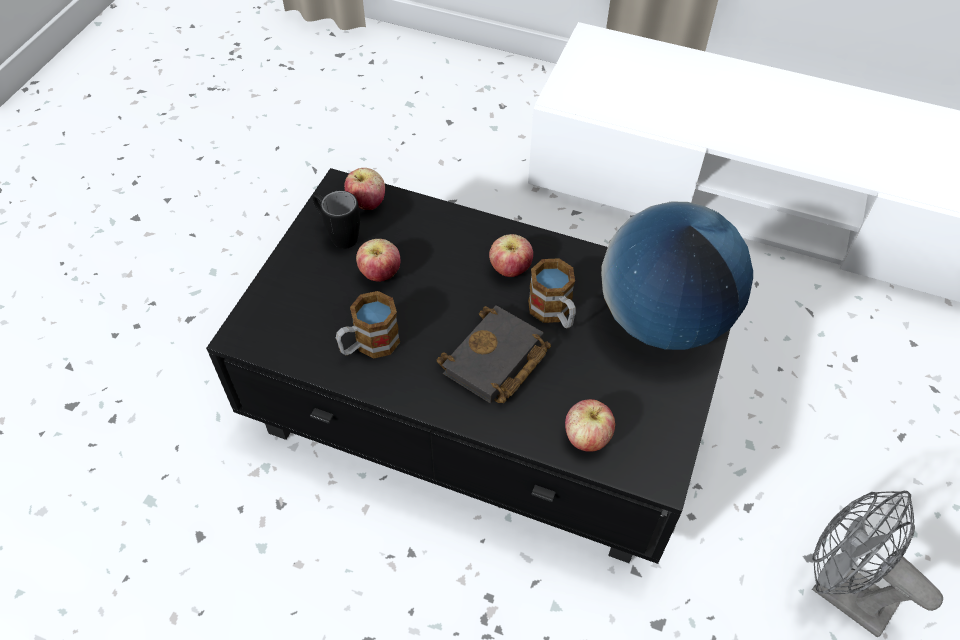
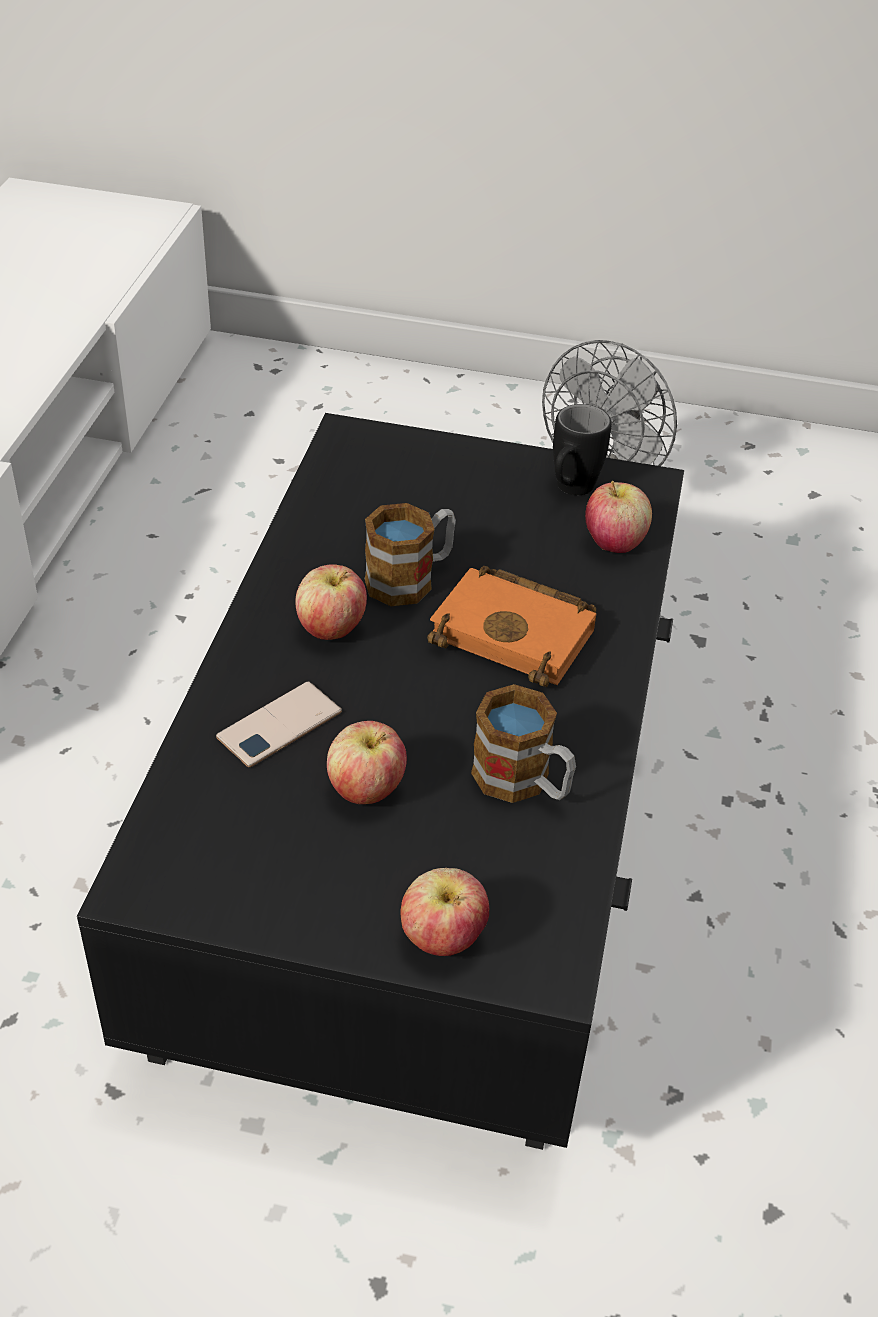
camera: 100 degrees left, 10 degrees down
(338, 235) = (276, 866): black mug -> black mug (569, 491)
(367, 203) = (185, 835): apple -> apple (443, 938)
(435, 242) = (279, 725): none -> phone
(495, 362) = (518, 633): black book -> orange book
(662, 319) = (401, 478): globe -> none

